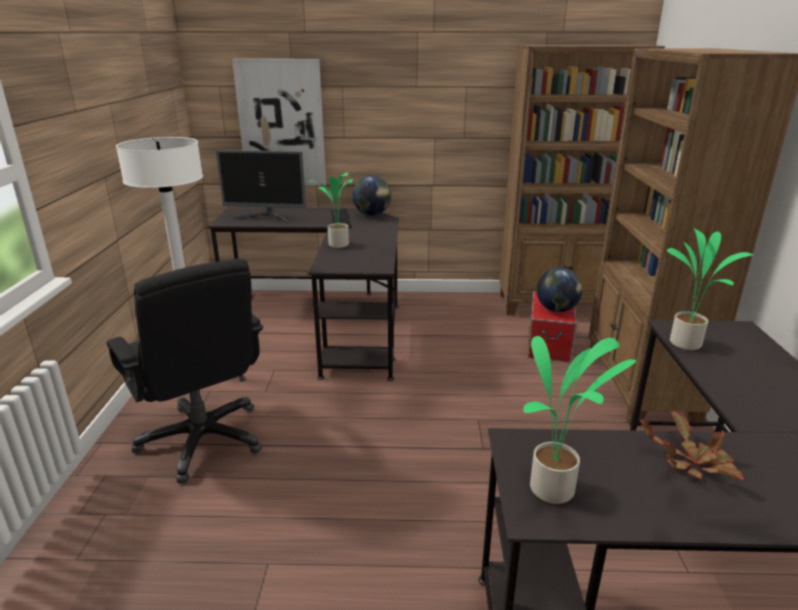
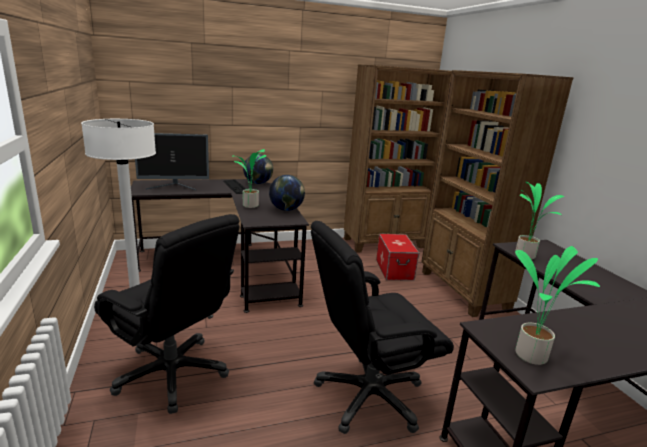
camera: 20 degrees left, 5 degrees down
(281, 124) = (182, 113): picture -> none
(414, 507) = (368, 396): none -> black office chair
(556, 310) = (401, 245): globe -> globe (286, 210)
(692, 463) = (589, 326): potted plant -> none

